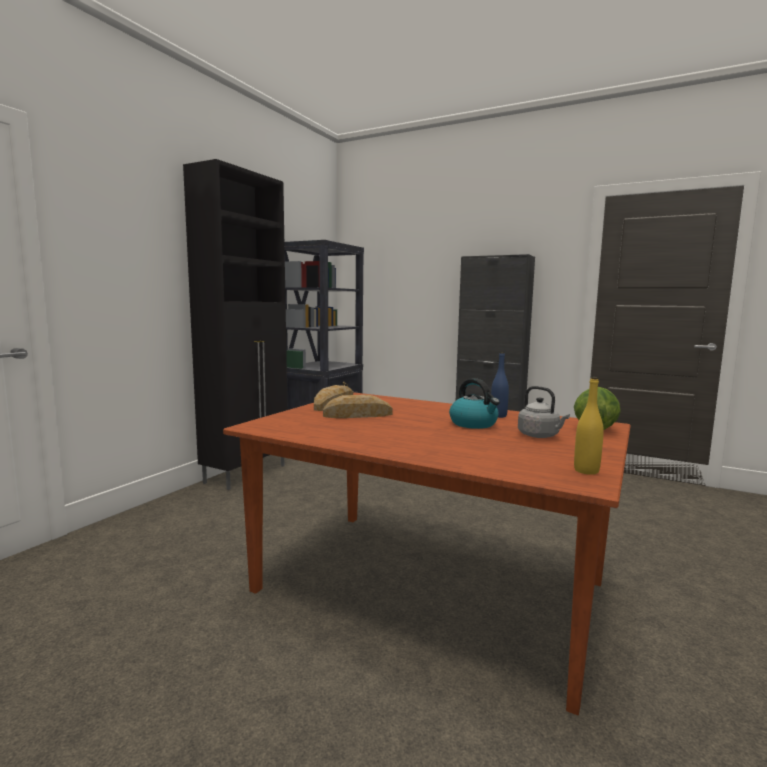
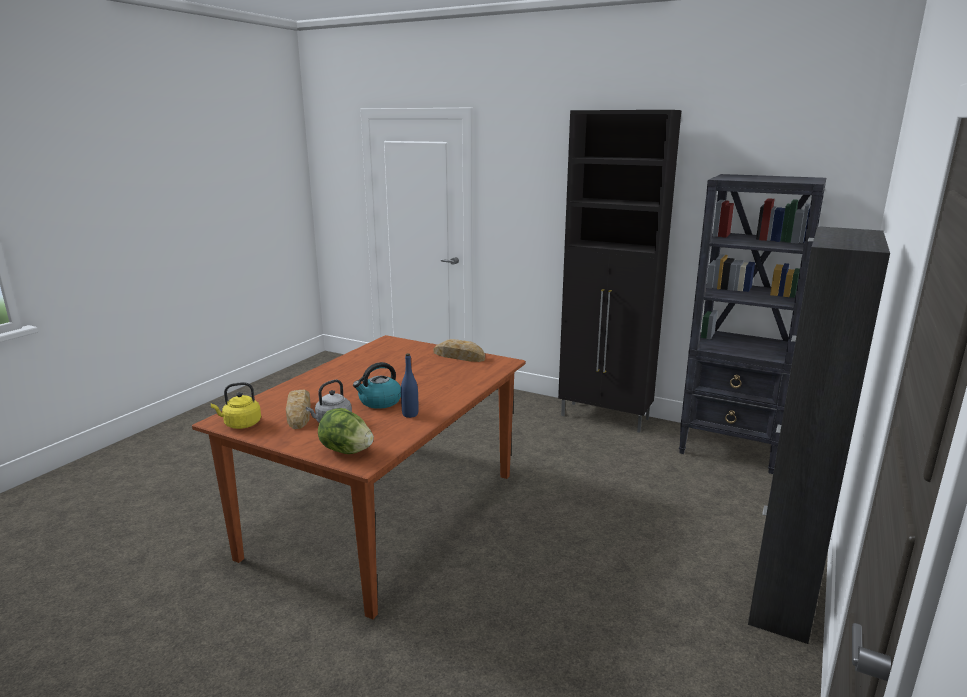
camera: 90 degrees right, 10 degrees up
(358, 415) = (418, 364): bread -> bread (299, 414)
(586, 471) = (240, 424): yellow bottle -> yellow kettle

